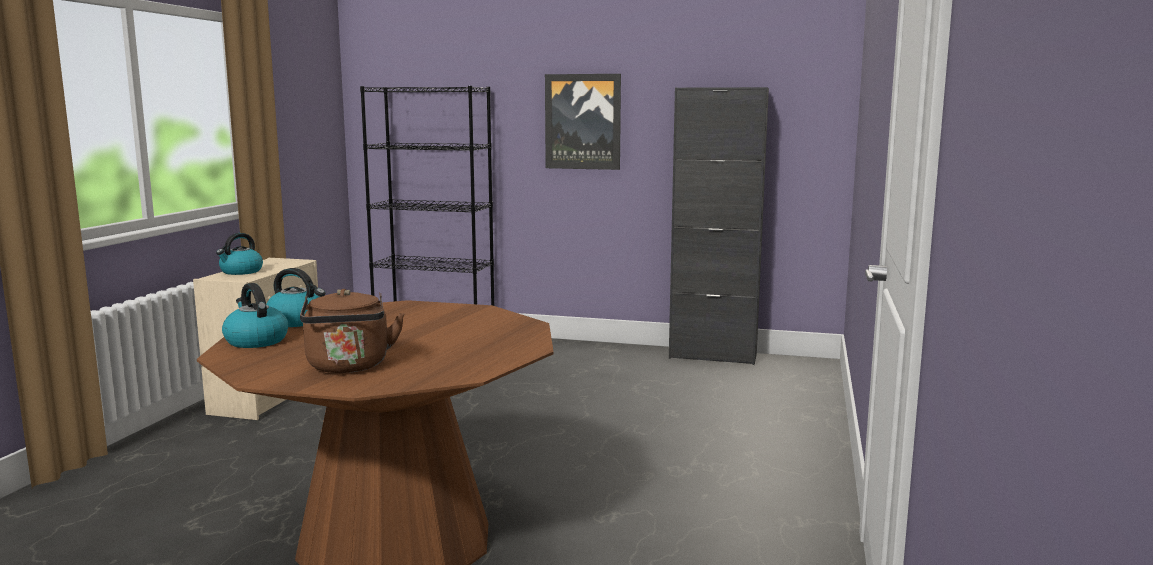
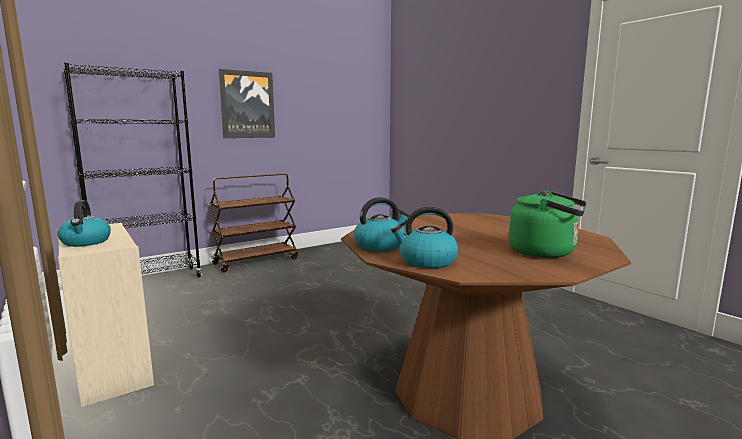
camera: 50 degrees left, 0 degrees up
(349, 367) = (546, 252): brown kettle -> green kettle
(568, 346) = (256, 261): none -> brown cart
(713, 356) = (340, 245): black cabinet -> none

